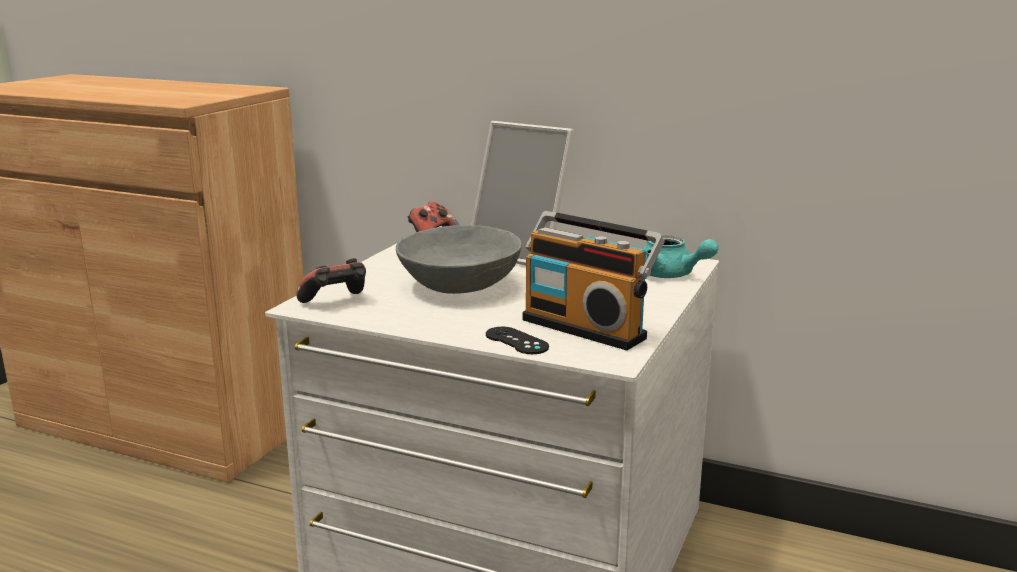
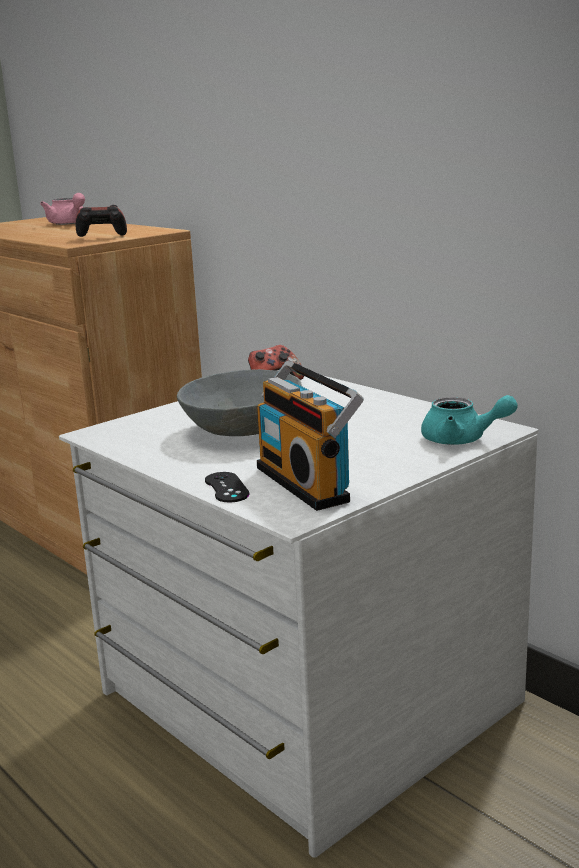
camera: 25 degrees right, 0 degrees up
(119, 82) = (69, 224): none -> pink teapot
(336, 302) = (121, 433): game controller -> game controller (102, 237)
(523, 254) = (340, 404): picture frame -> none
(671, 275) = (462, 440): turquoise teapot -> turquoise teapot turned 45 degrees counterclockwise

